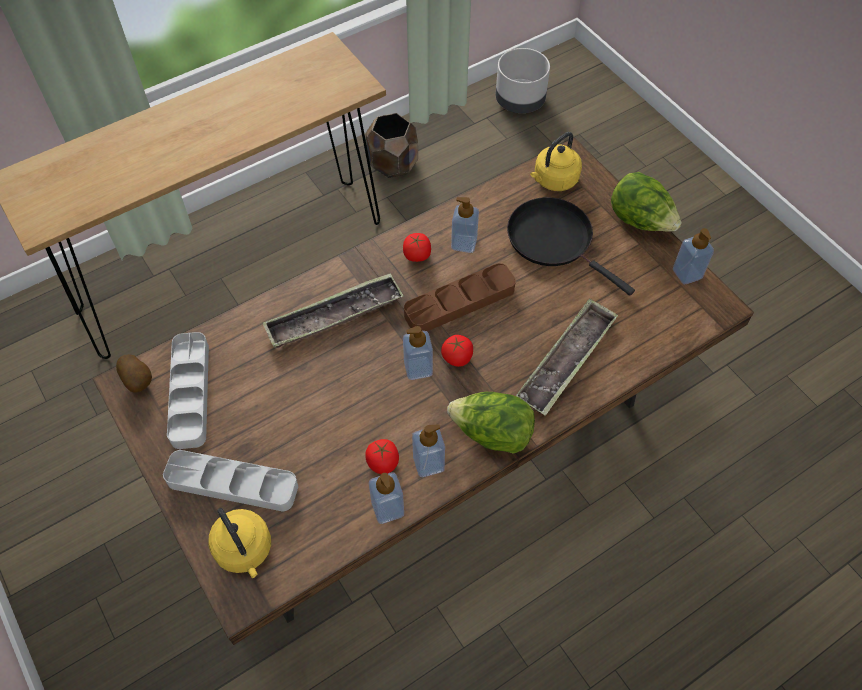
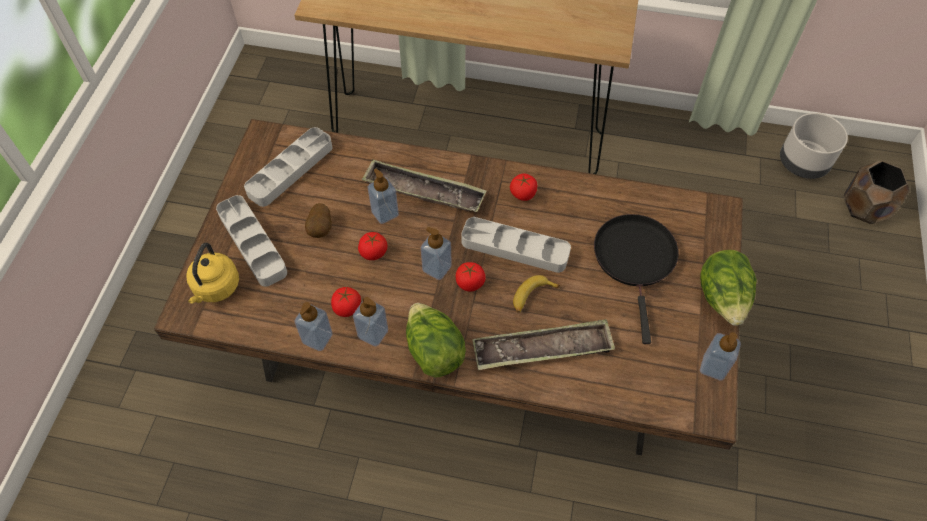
camera: 45 degrees right, 0 degrees up
(139, 381) = (272, 140): potato -> potato (321, 229)
(351, 400) = (373, 252): none -> tomato
(393, 164) = (649, 142): brown planter -> brown planter (865, 208)
(459, 302) = (515, 248): brown tray -> grey tray
(464, 243) = (565, 211): soap dispenser -> soap dispenser (385, 213)
(515, 328) = (532, 297): none -> banana
(554, 180) = (686, 217): yellow kettle -> none

